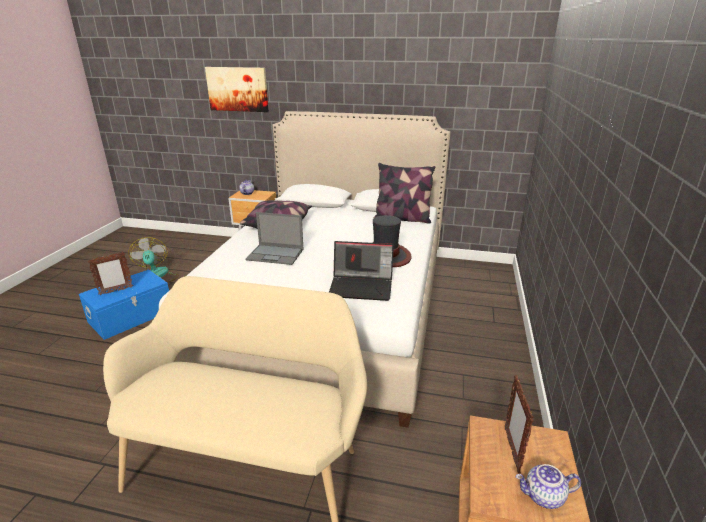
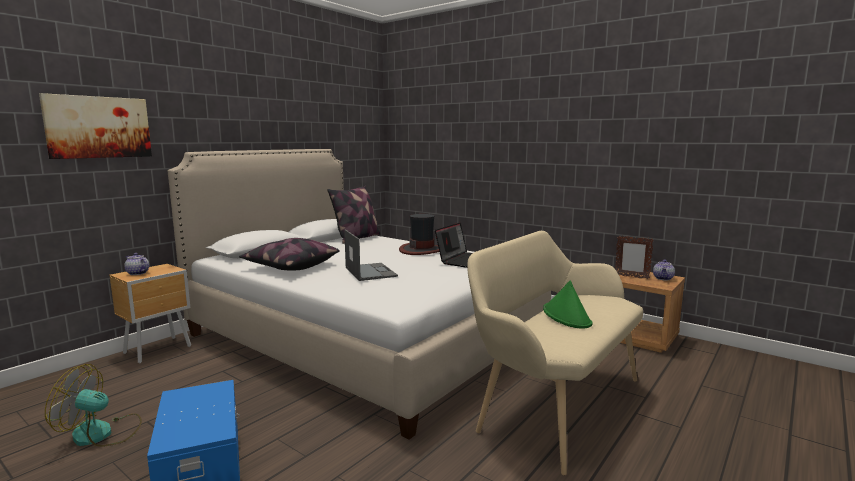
camera: 65 degrees left, 15 degrees down
(116, 291) = (197, 418): picture frame -> none
(231, 392) = (567, 316): none -> green hat
(276, 254) = (370, 272): laptop -> laptop turned 60 degrees counterclockwise

